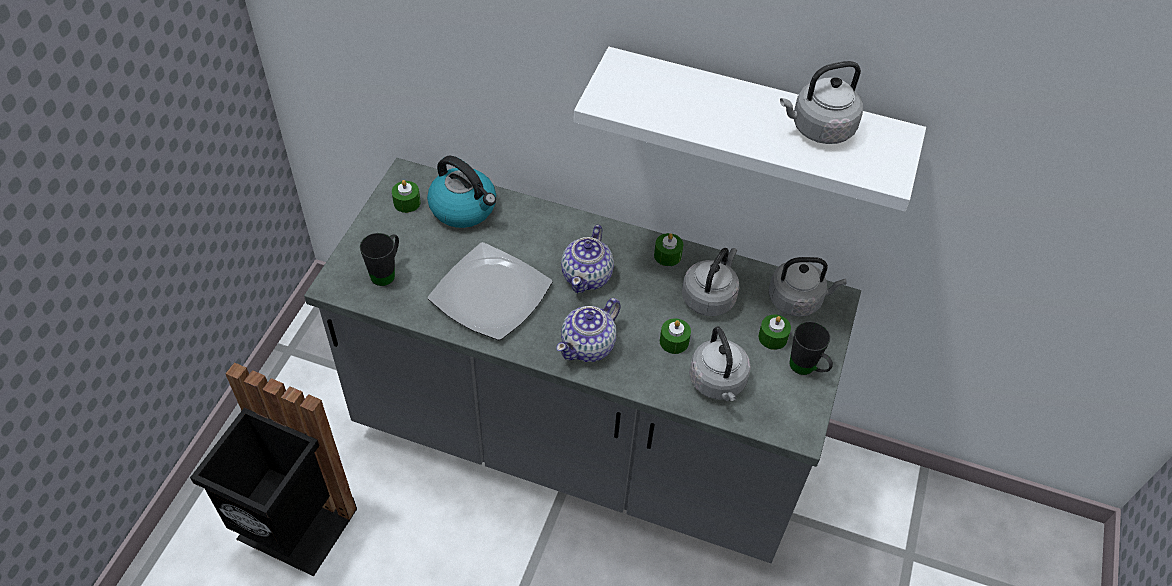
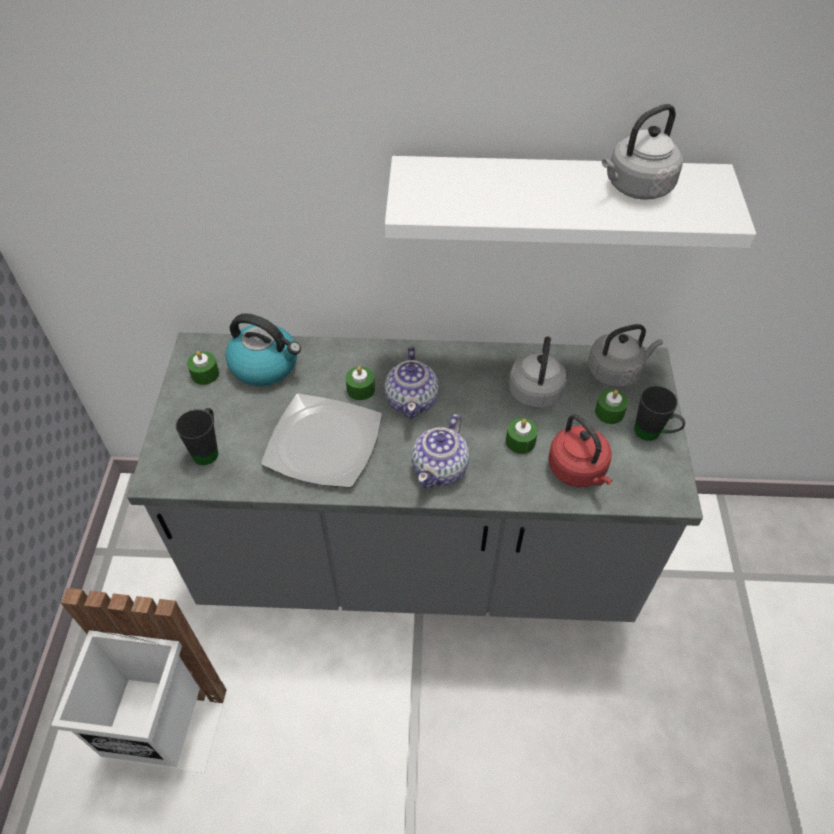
camera: 15 degrees left, 0 degrees up
(294, 529) = (169, 730): black trash can -> white trash can
(667, 255) = (480, 361): green candle -> green candle (361, 389)
(718, 383) = (578, 470): grey kettle -> red kettle

